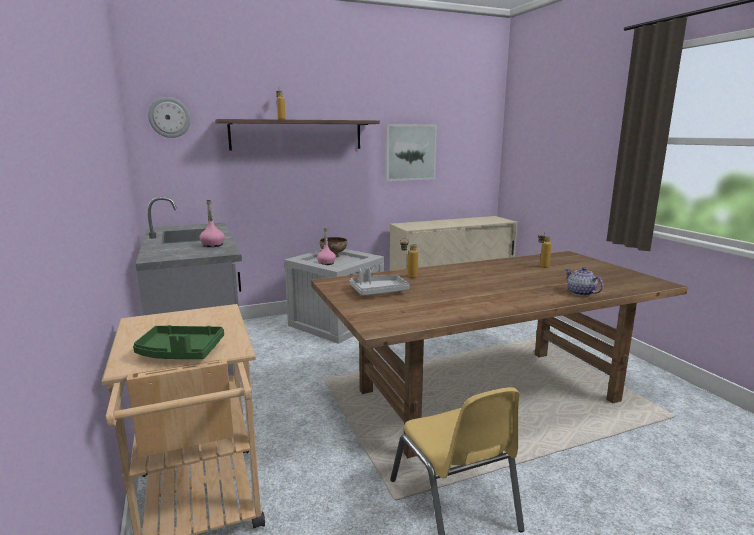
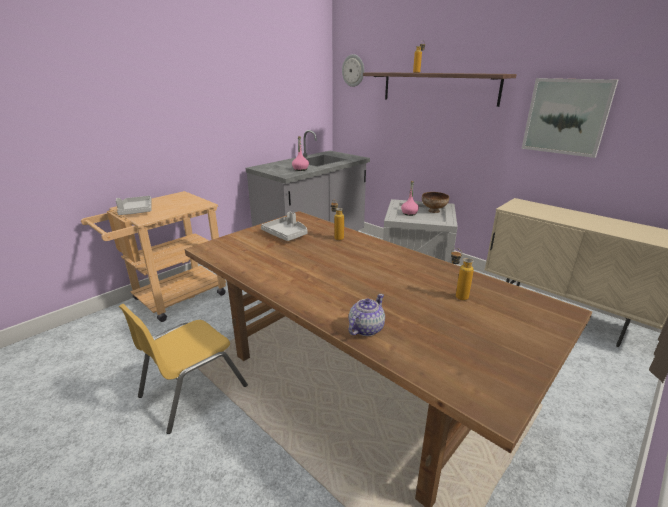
camera: 65 degrees right, 10 degrees up
(180, 353) = (136, 211): green tray -> grey tray

